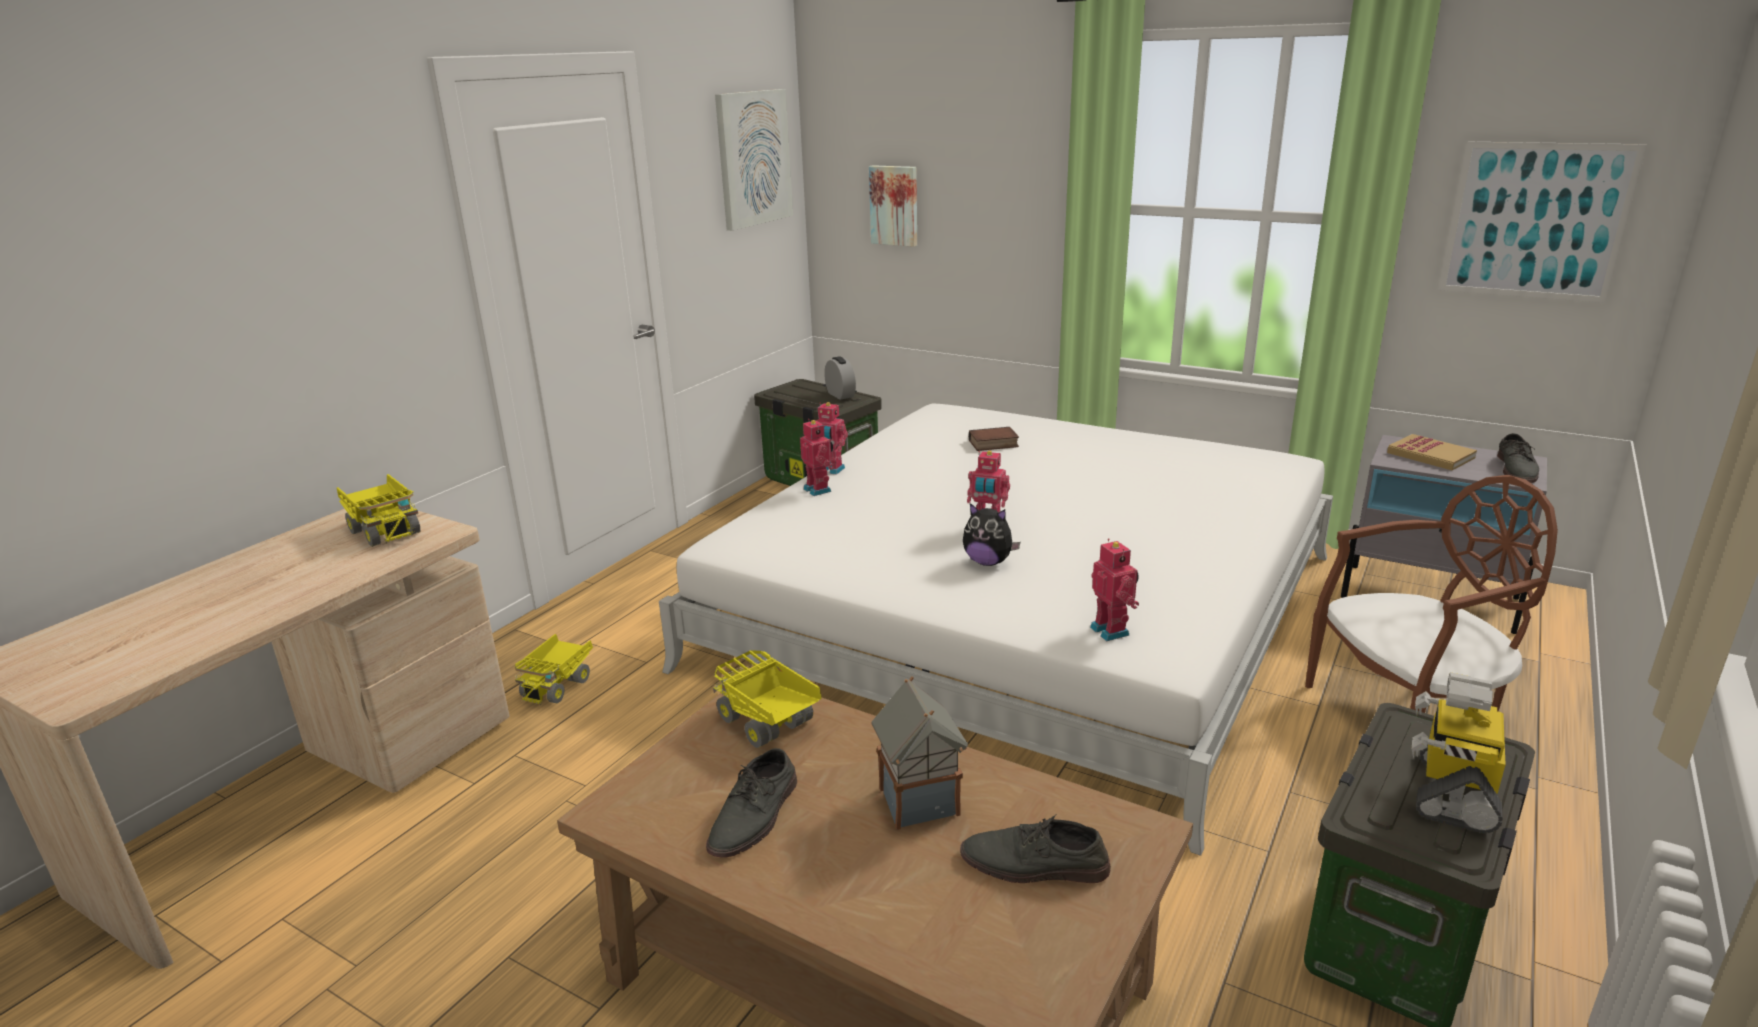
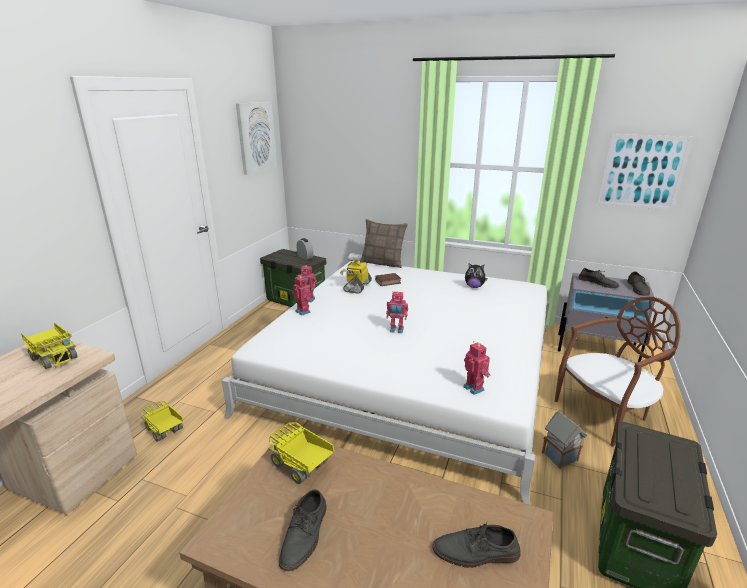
camera: 10 degrees left, 0 degrees up
(558, 685) = (164, 430): toy truck -> toy truck turned 120 degrees clockwise
(895, 205) = (329, 161): picture -> none
(920, 803) = (401, 514): toy house -> toy house (560, 457)
(988, 562) = (401, 350): plush toy -> plush toy (474, 286)
(992, 409) = (383, 263): none -> pillow
(1430, 455) = (598, 283): book -> grey shoe
(1452, 791) = (673, 475): toy robot -> toy robot (357, 287)

